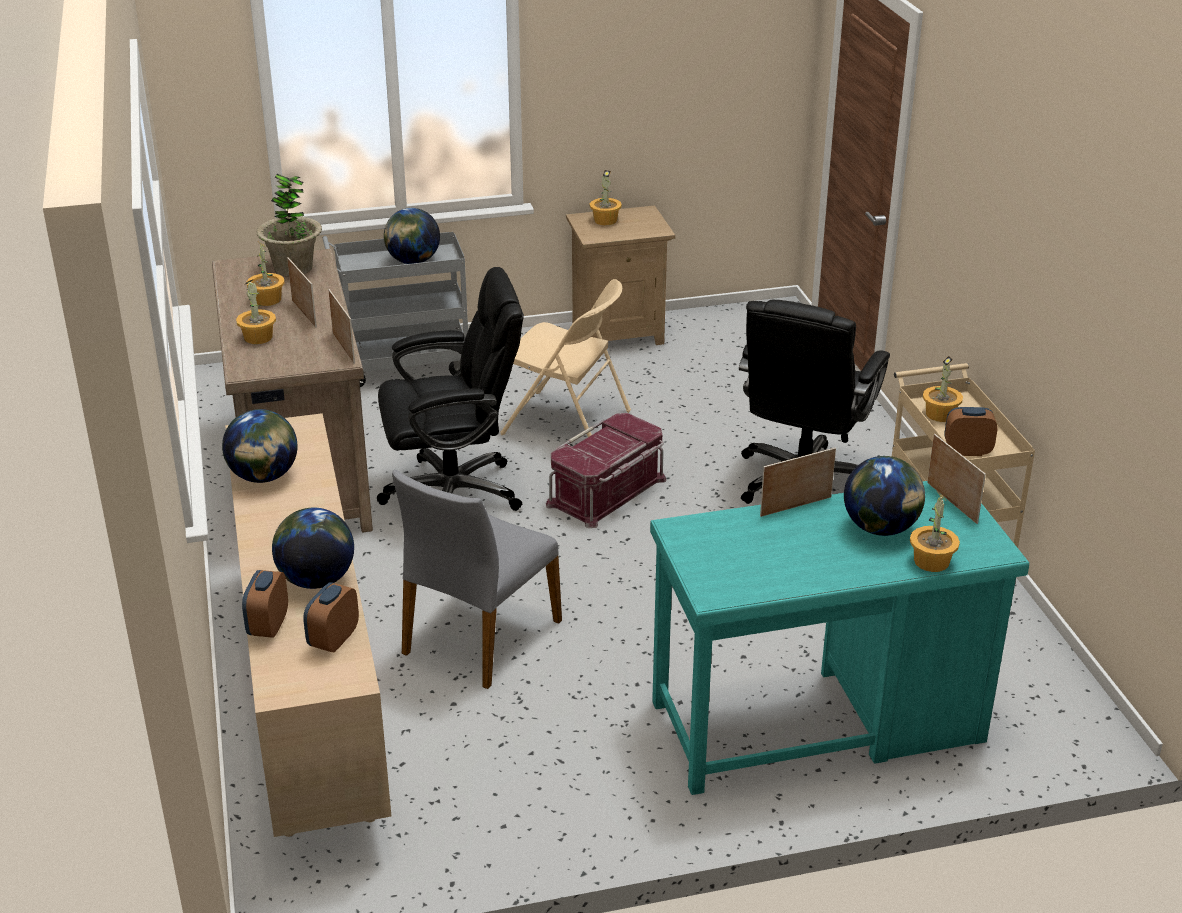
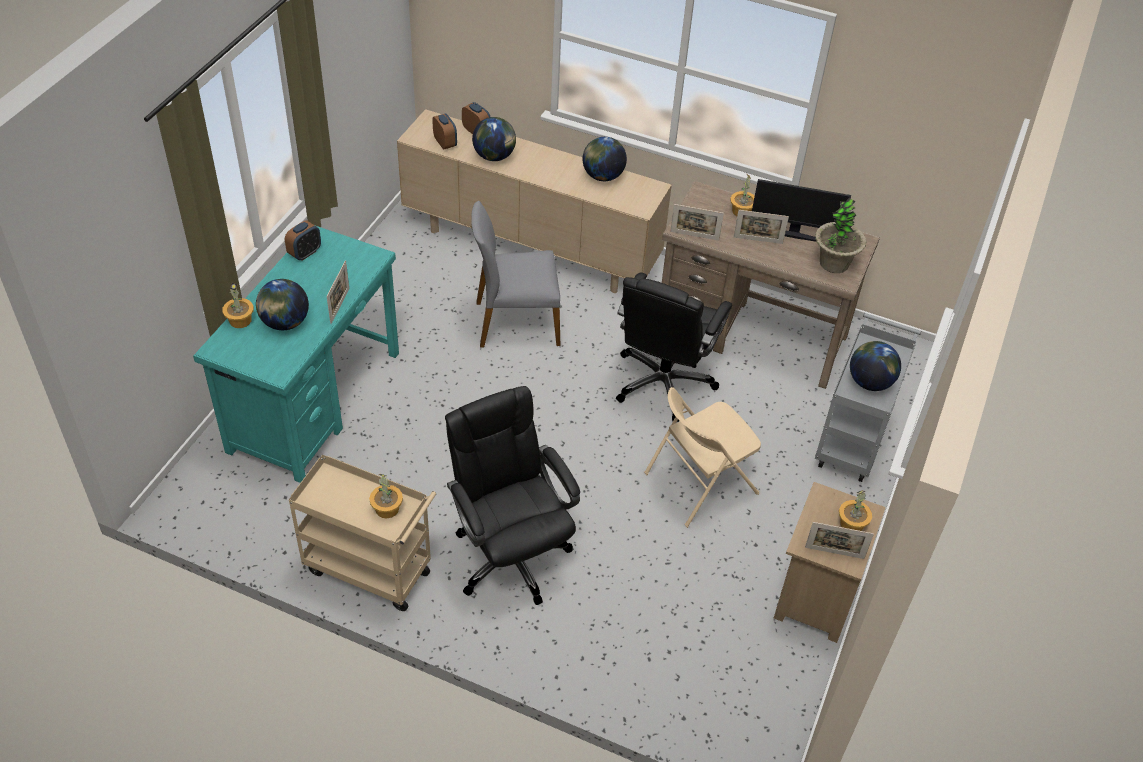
camera: 125 degrees right, 15 degrees up
(267, 300) = (793, 234): potted plant -> monitor
(479, 637) = (516, 322): grey chair -> grey chair turned 75 degrees counterclockwise
(607, 492) = (596, 451): red storage box -> none
(952, 503) = (267, 365): picture frame -> picture frame (834, 553)
(967, 451) = (338, 487): alarm clock -> alarm clock (305, 253)

